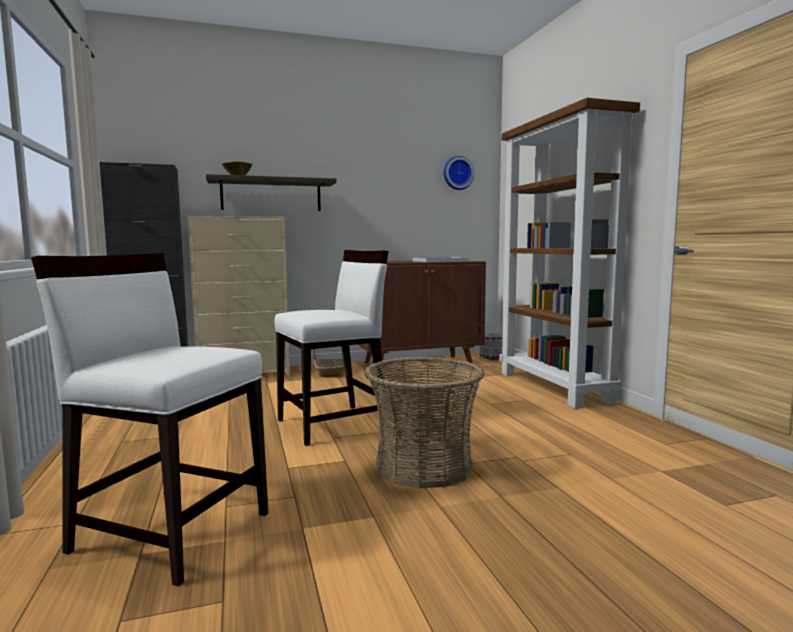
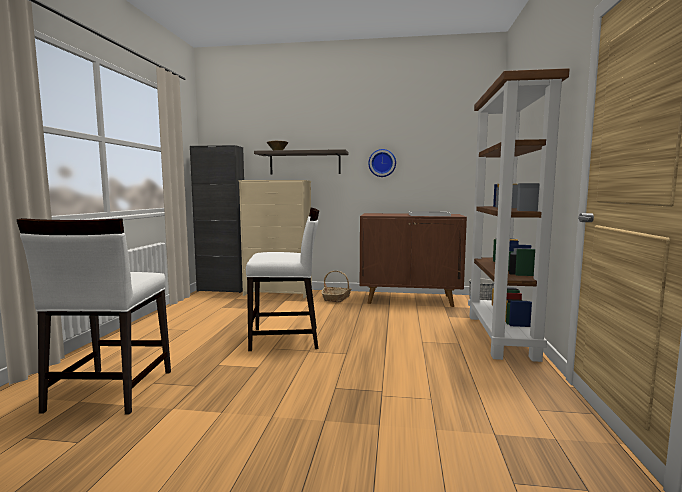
camera: 25 degrees right, 0 degrees up
(171, 530) = (109, 391): white chair -> white chair turned 135 degrees counterclockwise
(424, 466) = (302, 383): basket -> none
(457, 173) = (458, 139): wall clock -> wall clock (382, 163)

